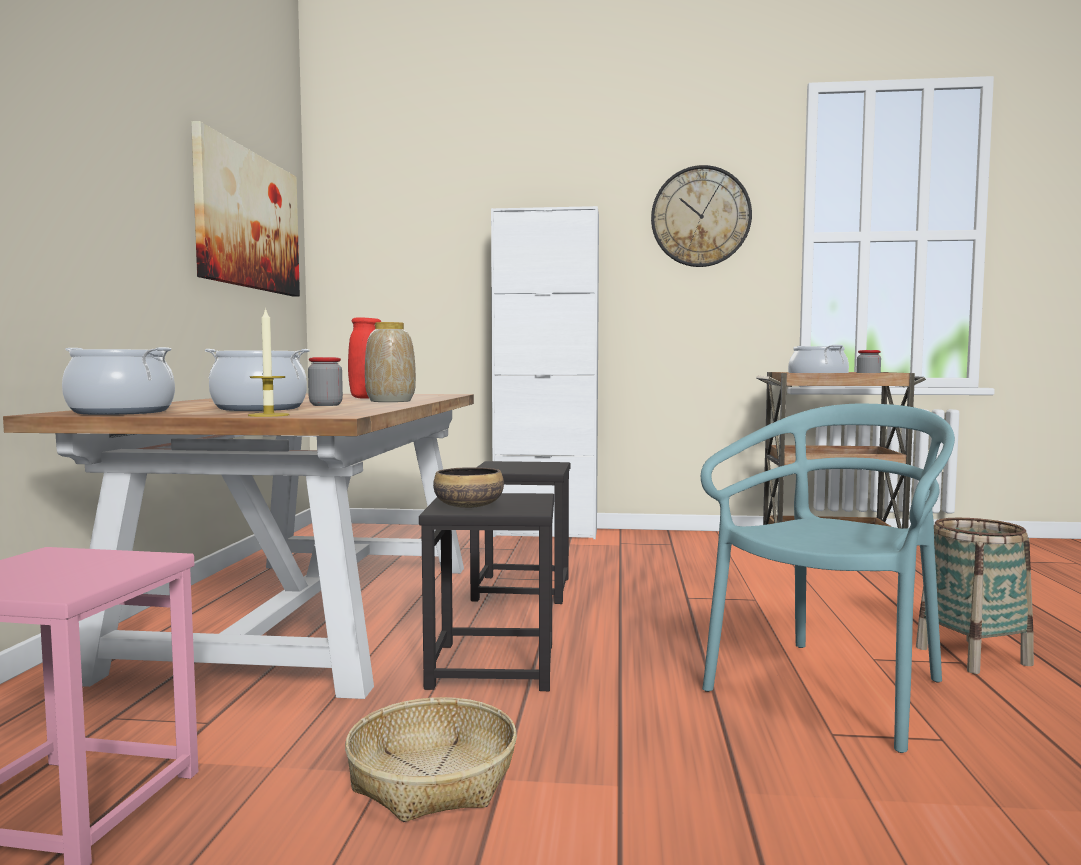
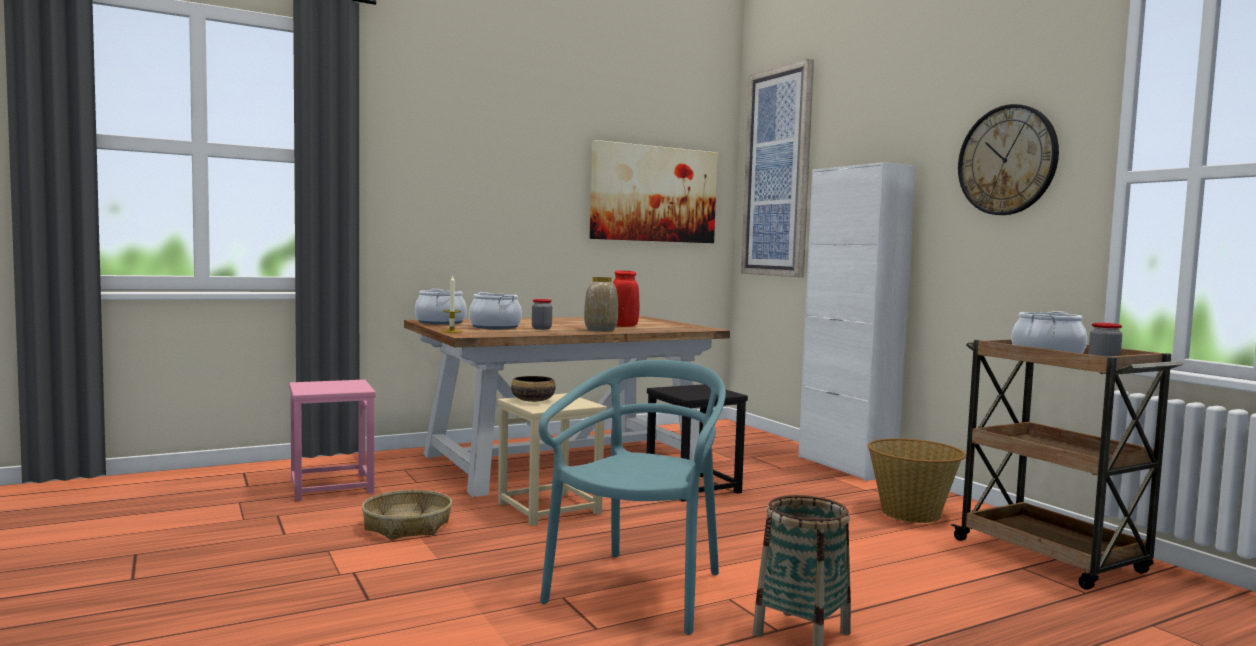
camera: 55 degrees right, 0 degrees up
(385, 212) = (778, 172): none -> picture
(493, 666) = (549, 508): black stool -> beige stool
(698, 551) = (912, 513): none -> basket
(831, 690) = (639, 590): turquoise chair -> turquoise chair turned 75 degrees counterclockwise

